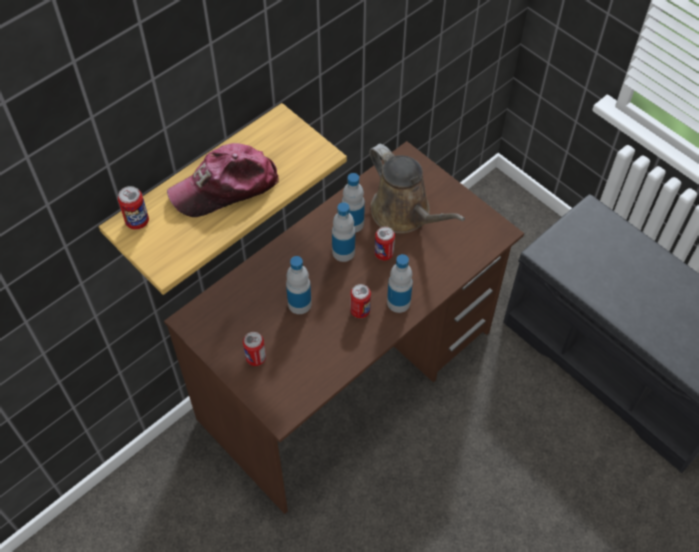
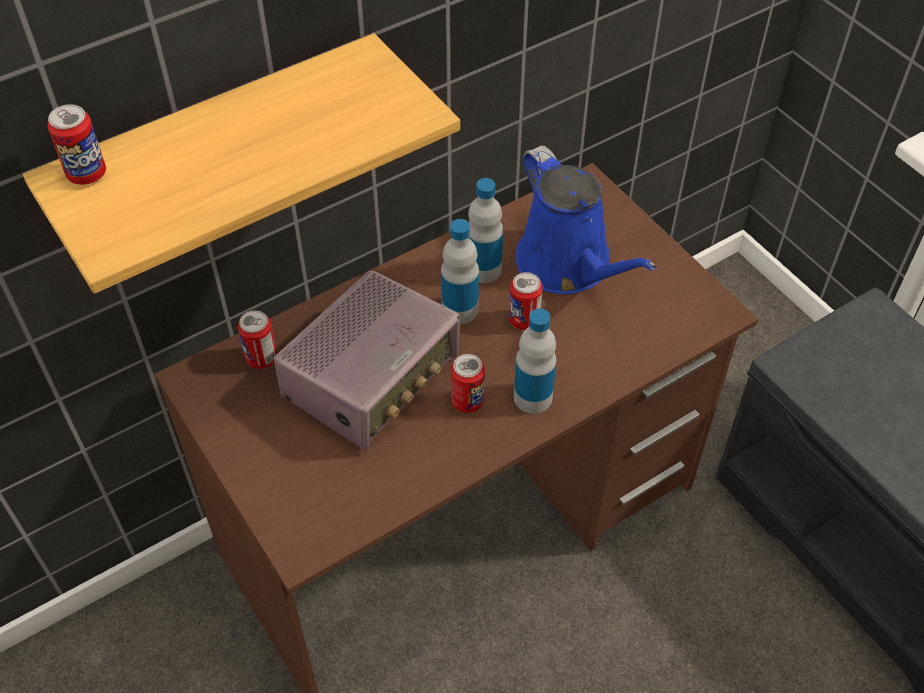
camera: 10 degrees right, 5 degrees down
(225, 187) = (246, 142): cap -> none
(256, 358) = (282, 451): can -> can (262, 358)
(299, 304) = (372, 378): bottle -> radio
(404, 214) = (568, 266): brown watering can -> blue watering can

